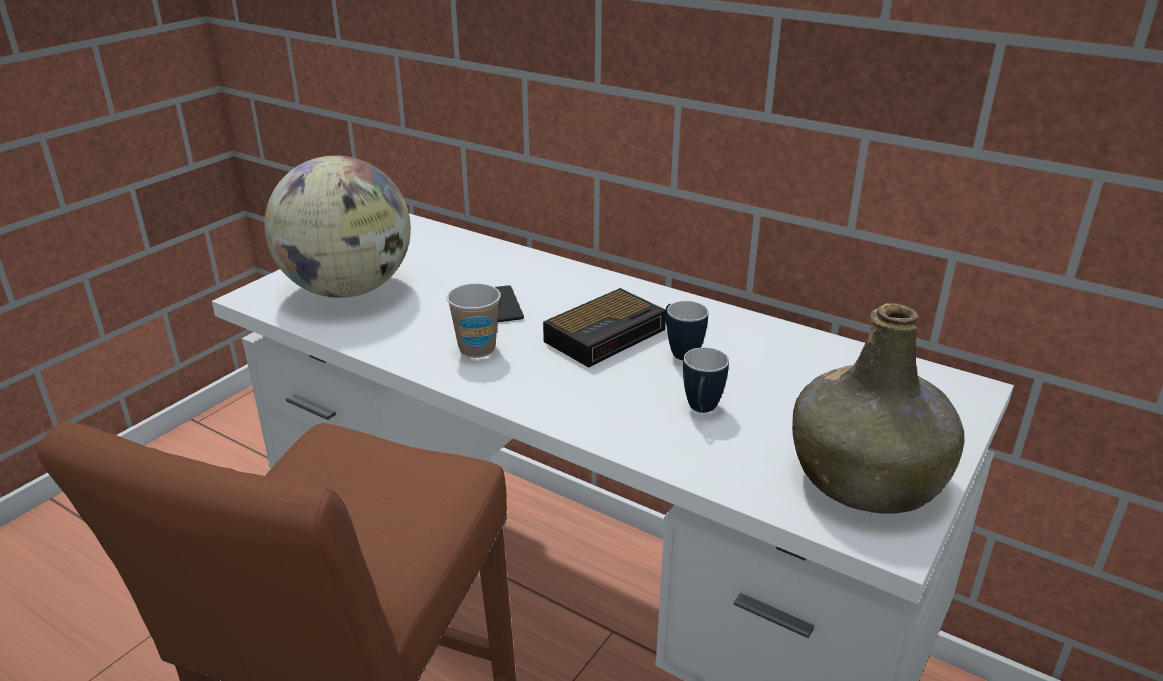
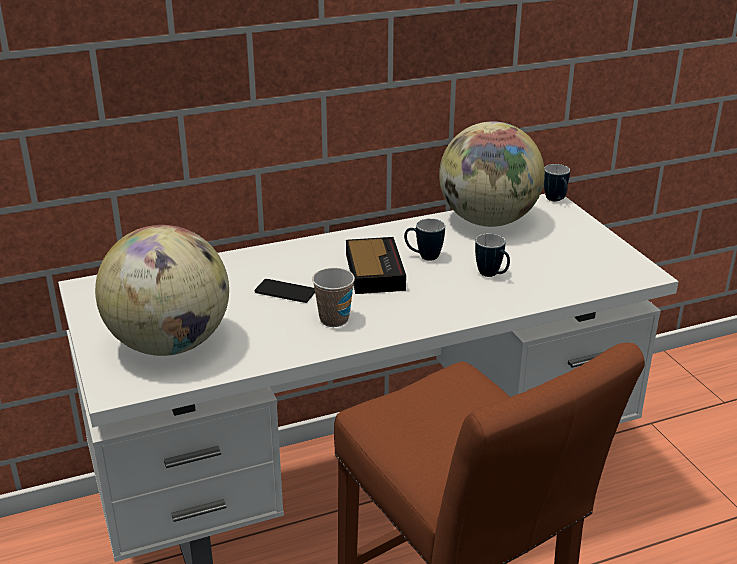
camera: 55 degrees left, 0 degrees up
(834, 362) = (487, 221): none -> globe
(867, 477) = (595, 258): green bottle -> none
(980, 392) = (556, 200): none -> mug

